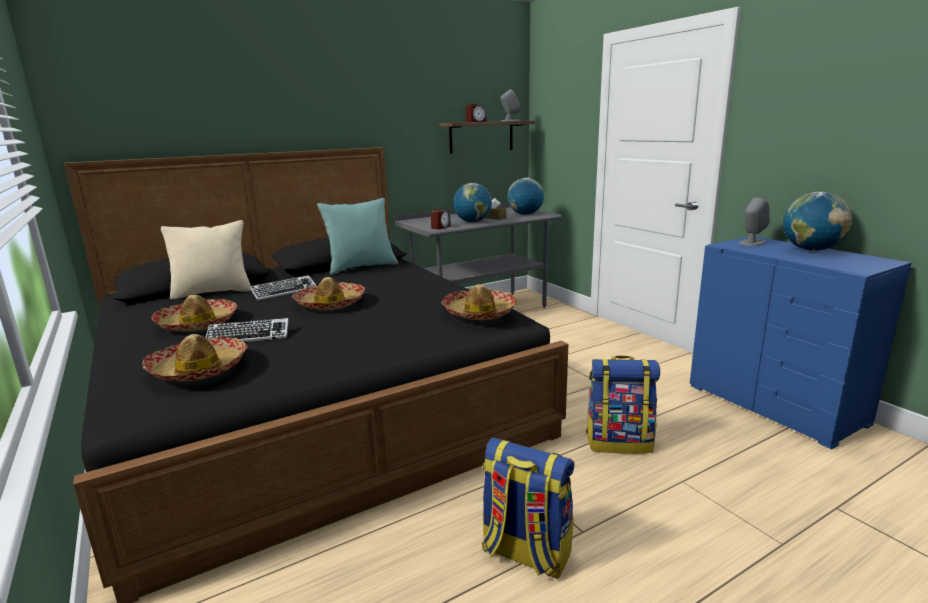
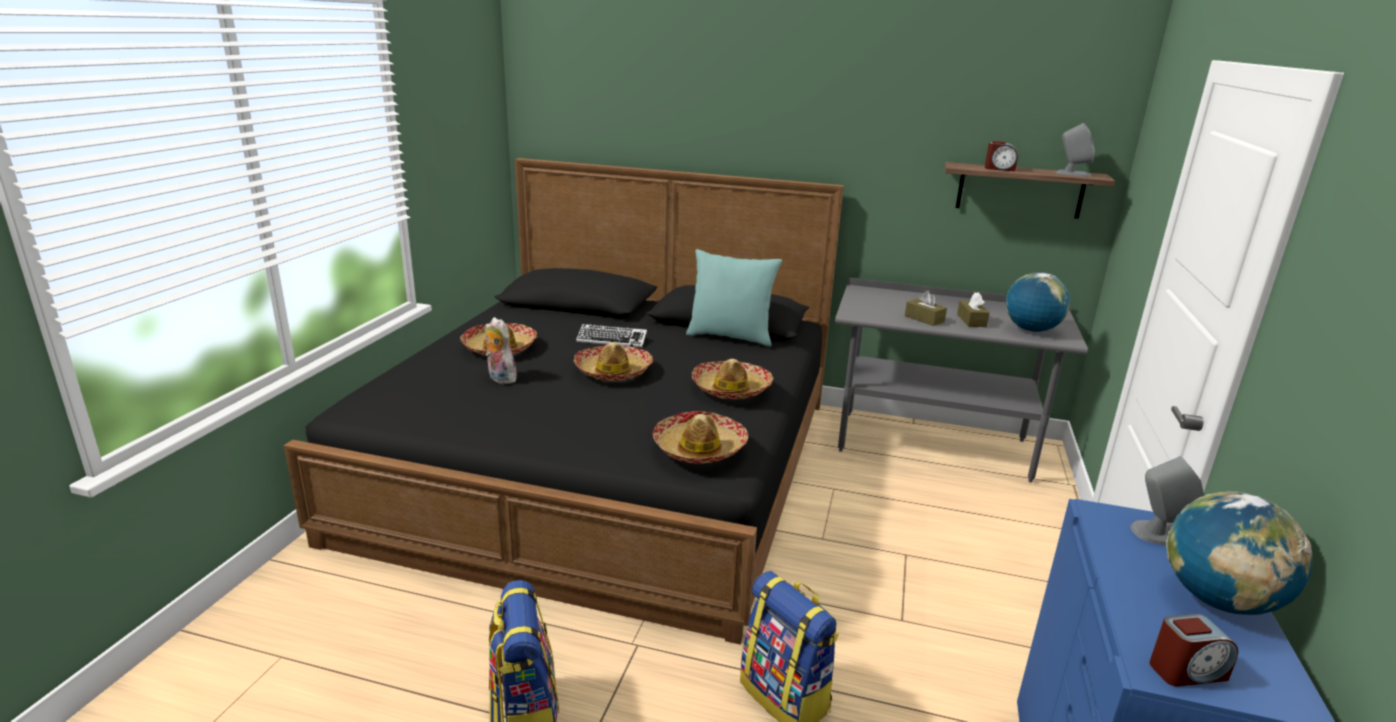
camera: 45 degrees right, 5 degrees up
(199, 369) = (423, 394): hat -> hat (731, 389)
(213, 292) = (569, 317): beige pillow -> none
(248, 336) = (499, 378): keyboard -> plush toy
(440, 227) = (865, 314): alarm clock -> alarm clock (1186, 671)
(472, 222) = (924, 319): globe -> brown tissue box

